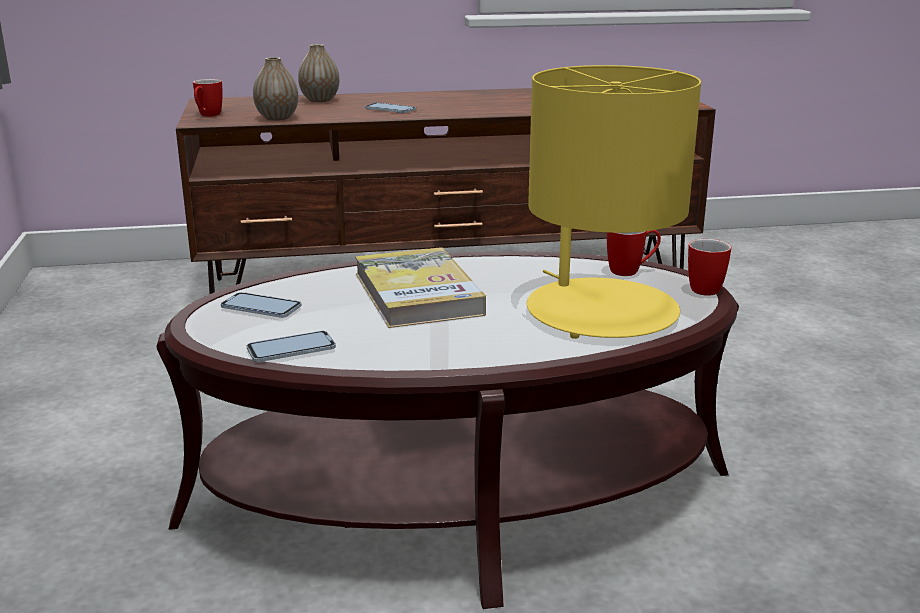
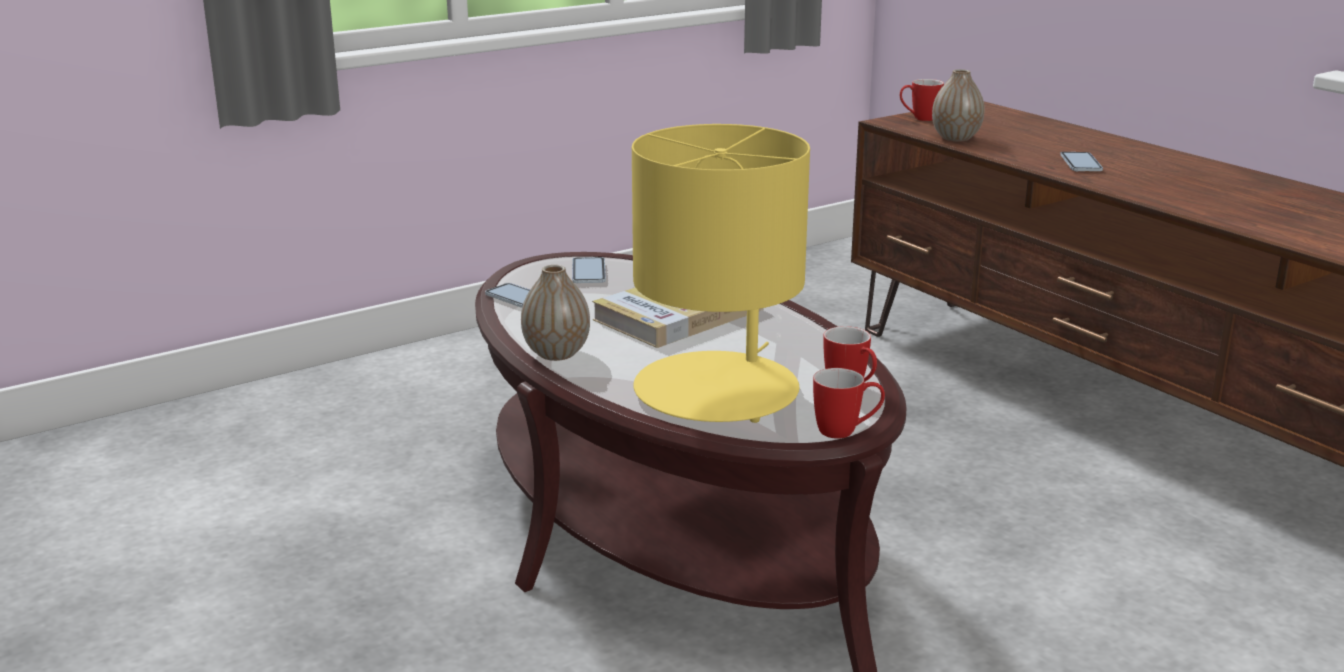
camera: 65 degrees right, 0 degrees up
(320, 100) = (1064, 134): vase -> vase (556, 354)

